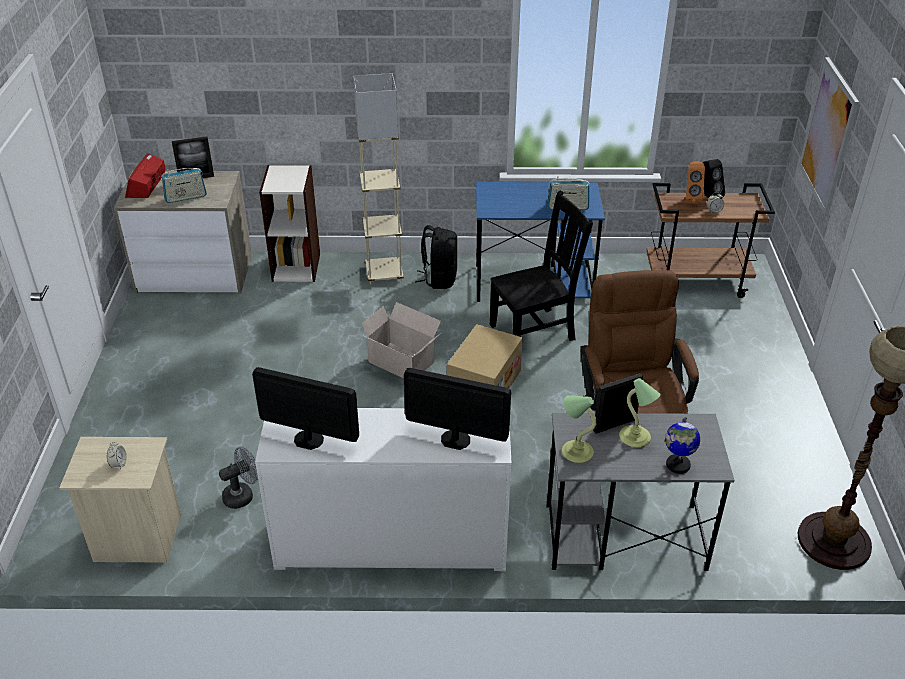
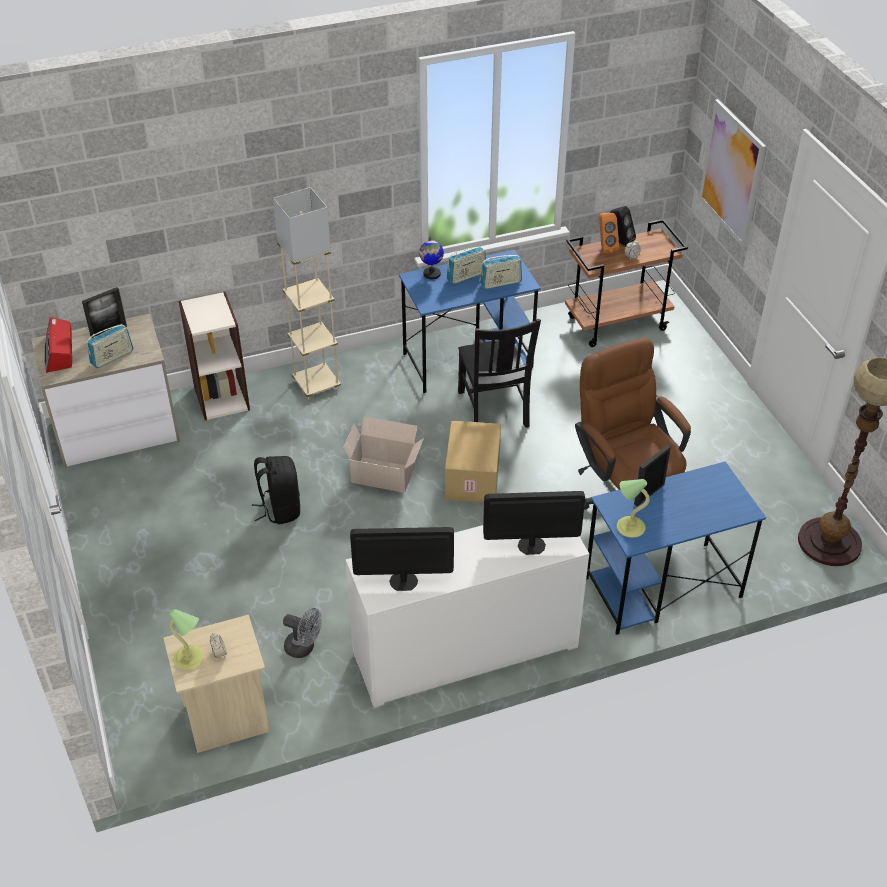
camera: 20 degrees left, 5 degrees up
(242, 495) = (304, 648): grey fan -> grey fan turned 75 degrees clockwise
(439, 279) = (374, 377): black backpack -> black backpack (280, 509)
(535, 331) = (493, 411): black chair -> black chair turned 120 degrees clockwise
(538, 195) = (466, 276): none -> radio
(623, 537) = (661, 588): grey desk -> blue desk
(635, 438) = (671, 501): table lamp -> table lamp (190, 659)
(677, 465) = (716, 516): globe -> globe (431, 274)

